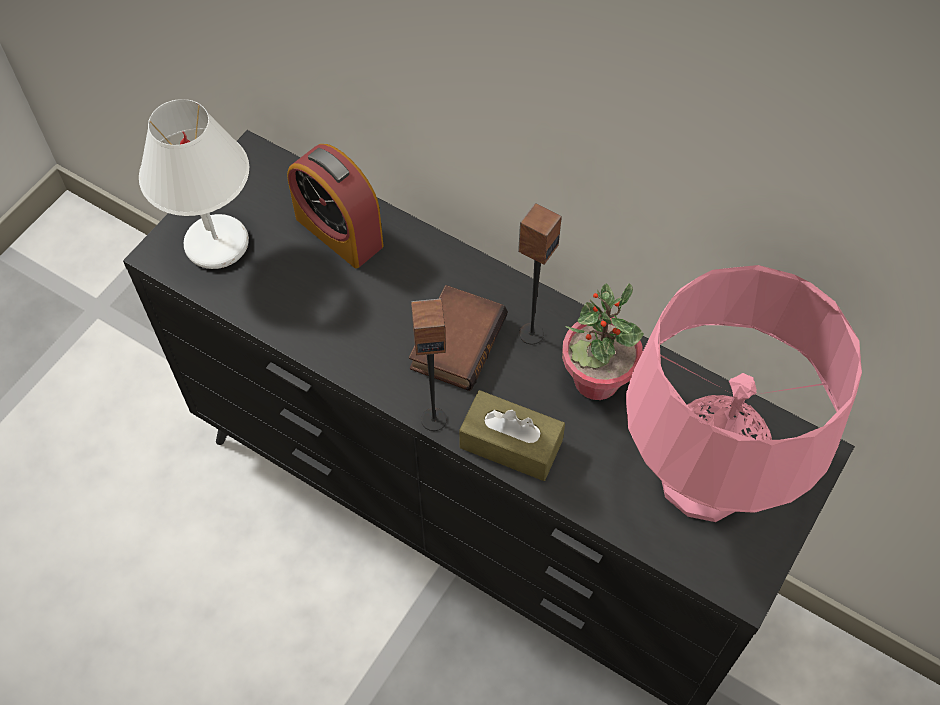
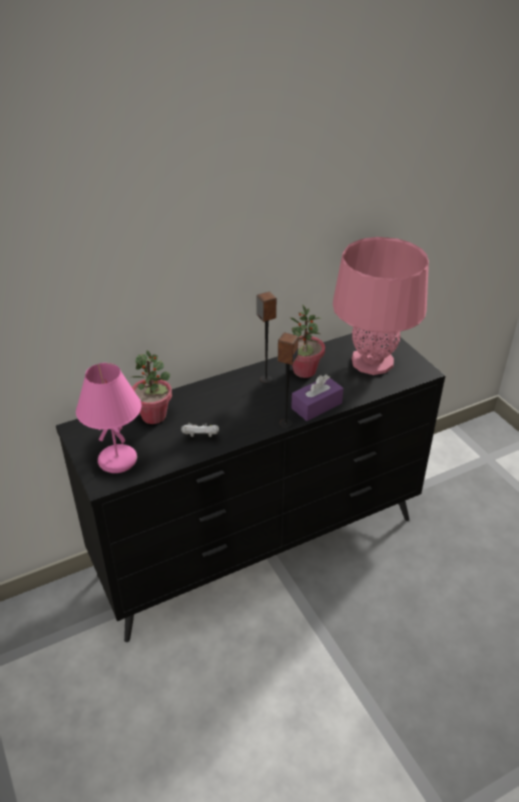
camera: 60 degrees left, 20 degrees down
(218, 244) = (118, 460): white table lamp -> pink table lamp
(328, 319) = (201, 437): none -> white game controller
(339, 232) = (154, 416): alarm clock -> potted plant
(456, 341) = (250, 402): book -> none
(511, 444) = (316, 406): brown tissue box -> purple tissue box

